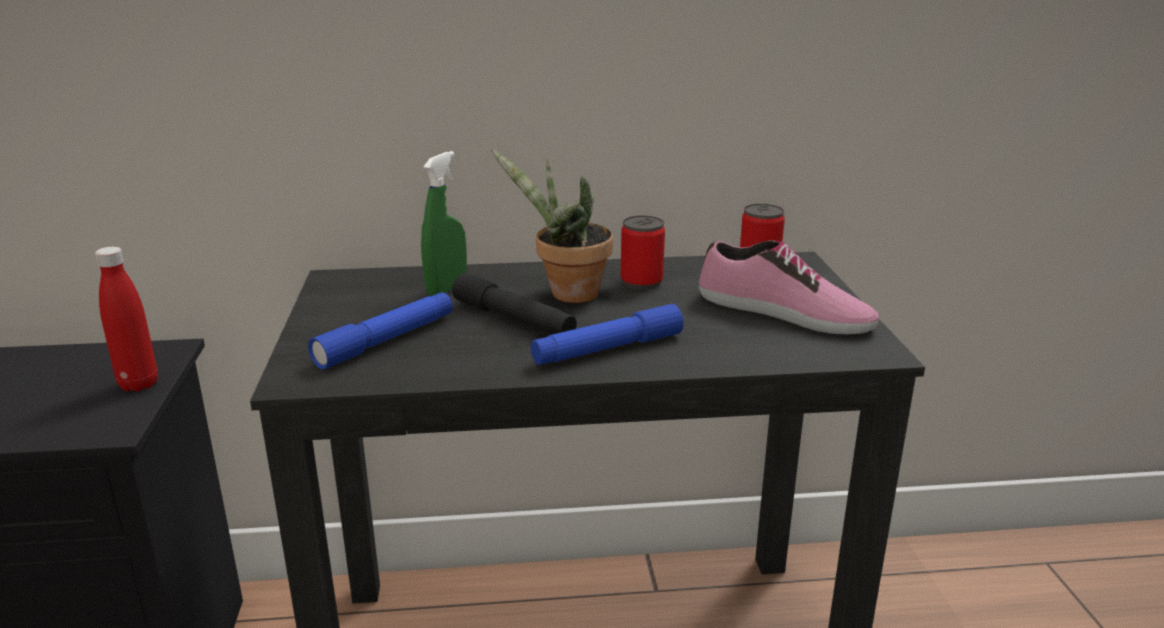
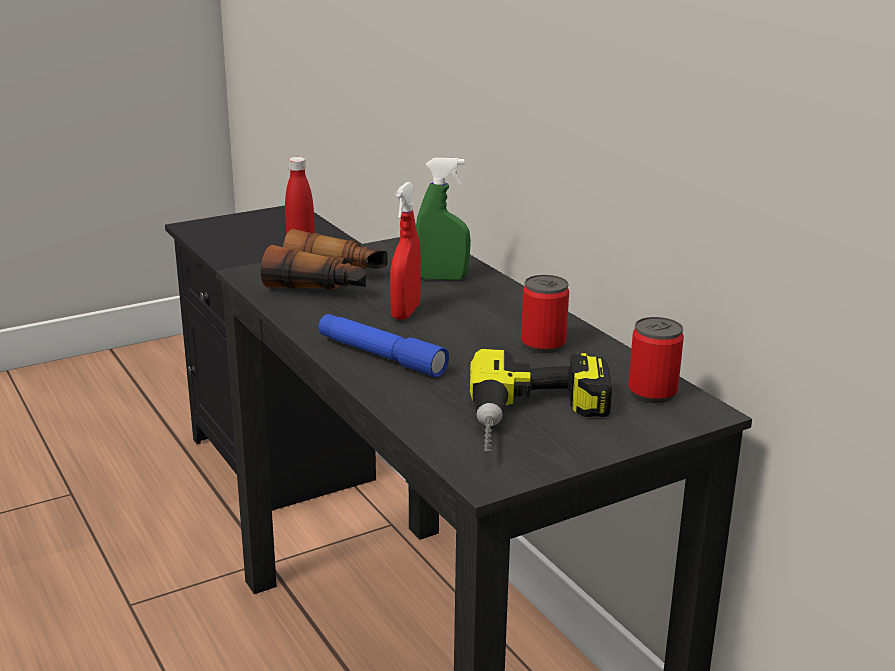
camera: 65 degrees right, 0 degrees up
(386, 341) = (328, 282): blue flashlight -> binoculars
(513, 319) = (405, 312): black flashlight -> red spray bottle
(567, 294) = (478, 321): potted plant -> none
(783, 313) = (538, 419): shoe -> power drill

